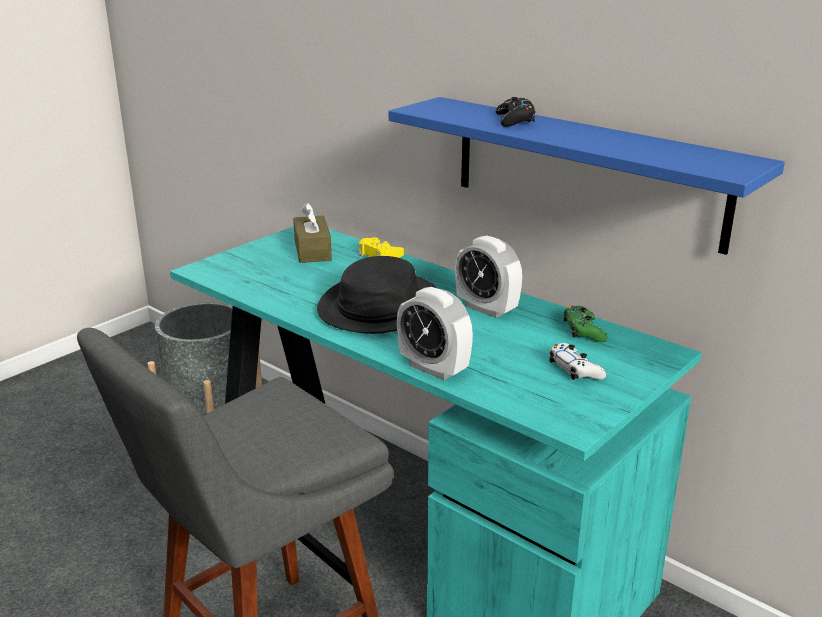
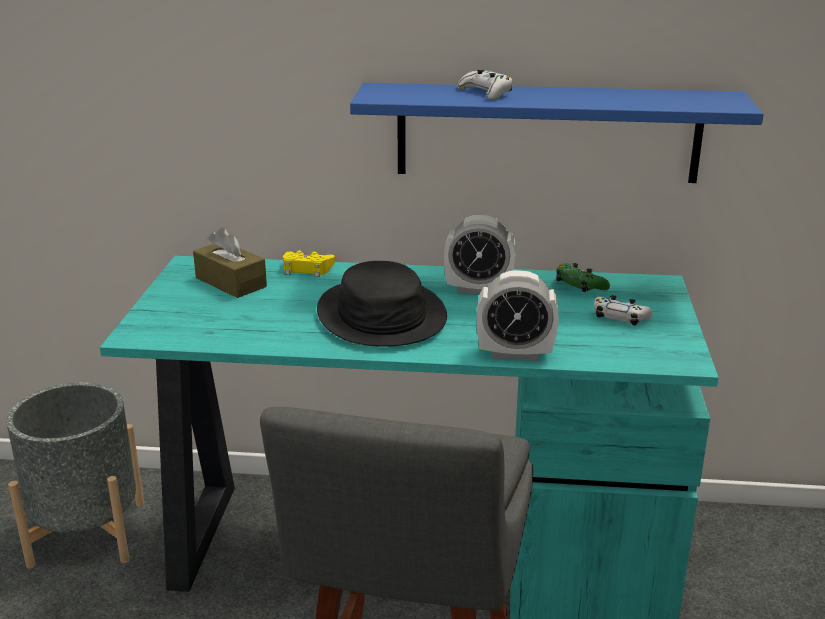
camera: 35 degrees left, 0 degrees up
(515, 120) = (485, 93): black game controller -> white game controller

